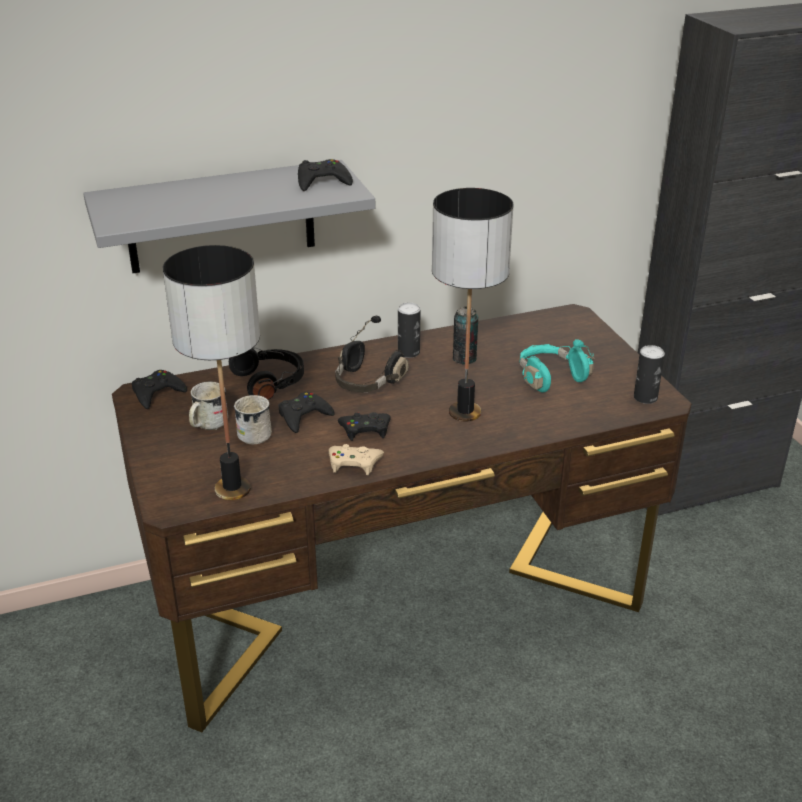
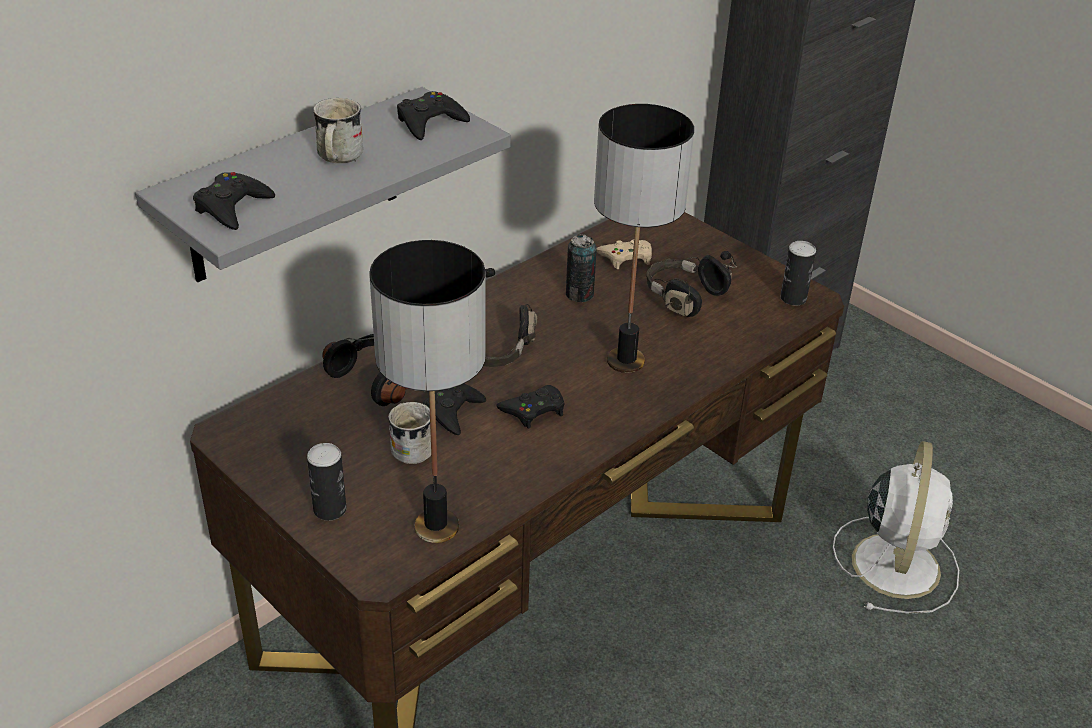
camera: 25 degrees left, 5 degrees up
(157, 393) = (250, 426): black game controller -> black game controller (232, 207)
(207, 424) = (344, 452): white mug -> white mug (337, 158)
(354, 463) = (551, 455): beige game controller -> beige game controller (626, 258)
(408, 352) = (513, 300): can -> can (330, 509)
(549, 377) = (683, 297): turquoise headphones -> black headphones
(727, 674) = (896, 563): none -> white fan

